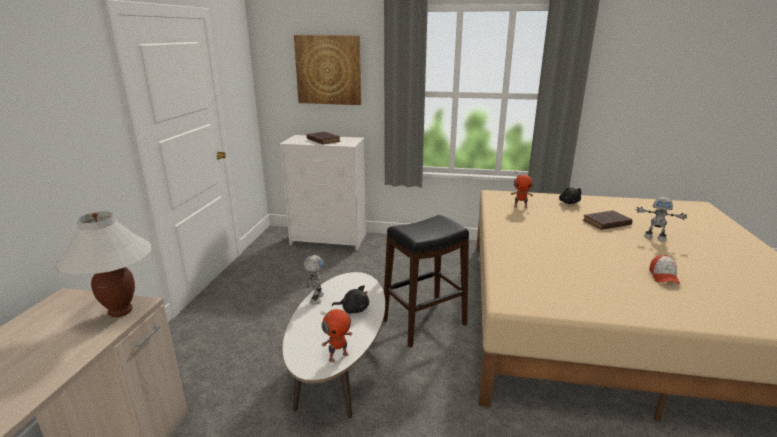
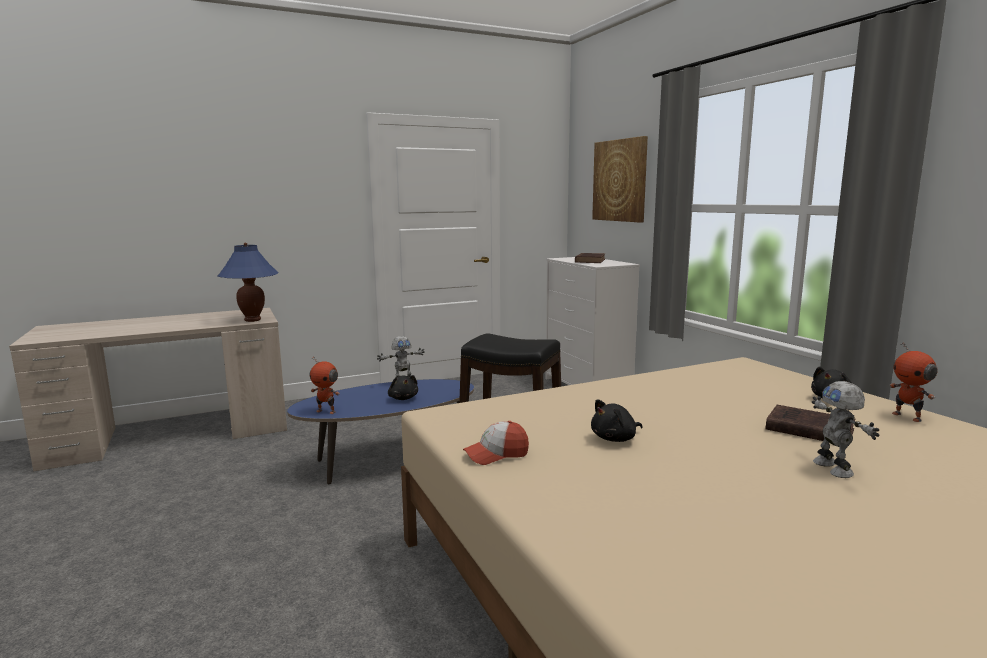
camera: 55 degrees right, 10 degrees down
(121, 311) = (252, 320): white table lamp -> blue table lamp
(340, 368) = (388, 459): white coffee table -> blue coffee table
(520, 207) = (731, 379): toy robot -> toy robot (907, 417)
(593, 265) = (615, 439): none -> black plush toy
(663, 276) = (666, 486): cap -> cap (496, 454)

